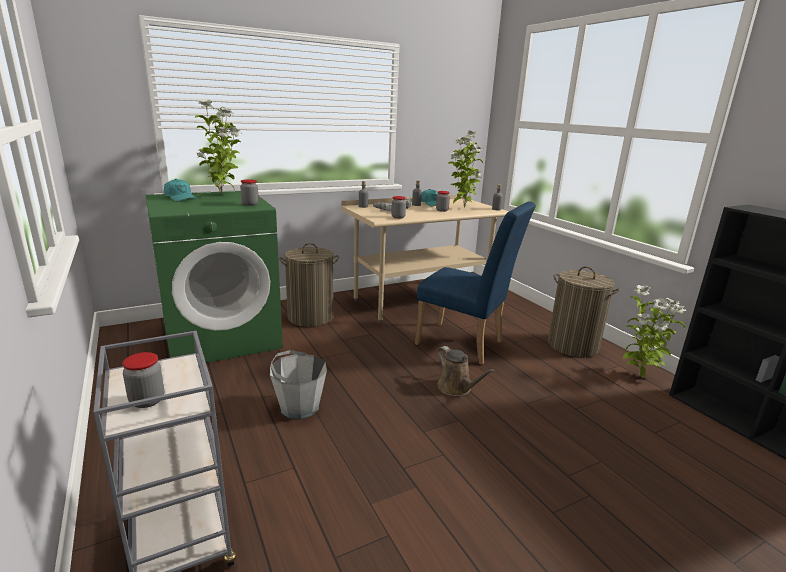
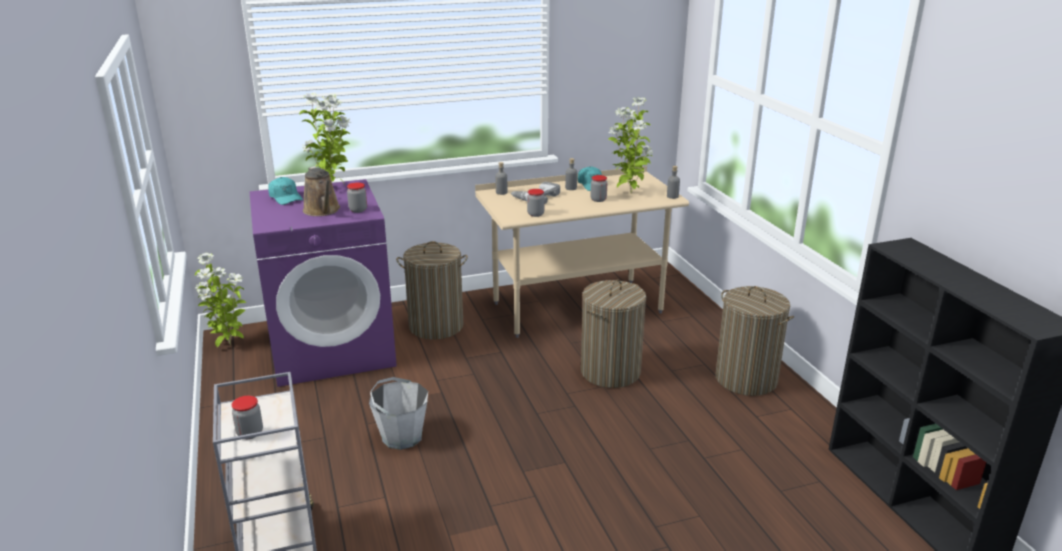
camera: 10 degrees right, 5 degrees up
(222, 337) = (333, 349): green washing machine -> purple washing machine
(456, 388) = (577, 426): brown watering can -> brown watering can (322, 211)
(465, 345) = (610, 372): blue chair -> laundry basket
(639, 375) = (807, 423): potted plant -> potted plant (229, 346)

